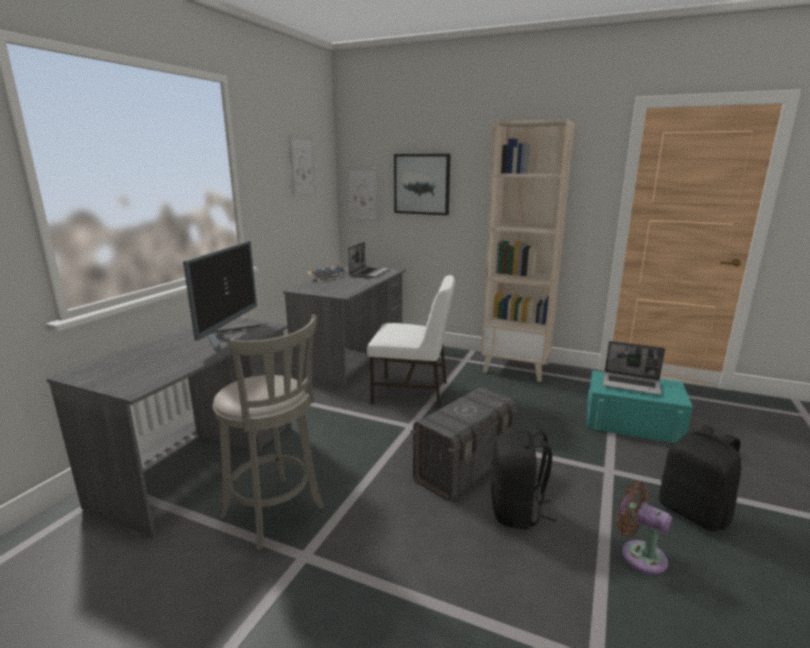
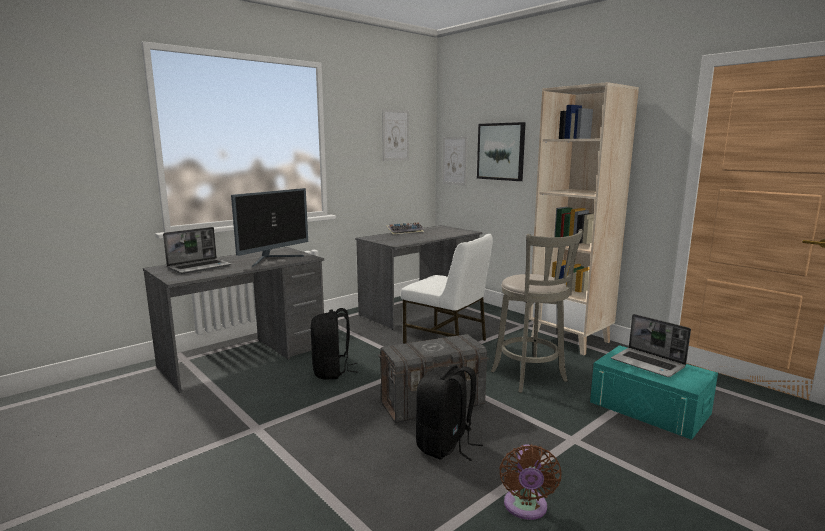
camera: 25 degrees right, 5 degrees down
(276, 515) = (262, 399): grey stool -> grey stool (530, 378)
(368, 273) = (444, 231): laptop -> laptop (200, 267)
(638, 555) = (525, 508): brown fan -> brown fan turned 150 degrees counterclockwise
(694, 512) = (629, 495): black backpack -> black backpack (332, 371)

